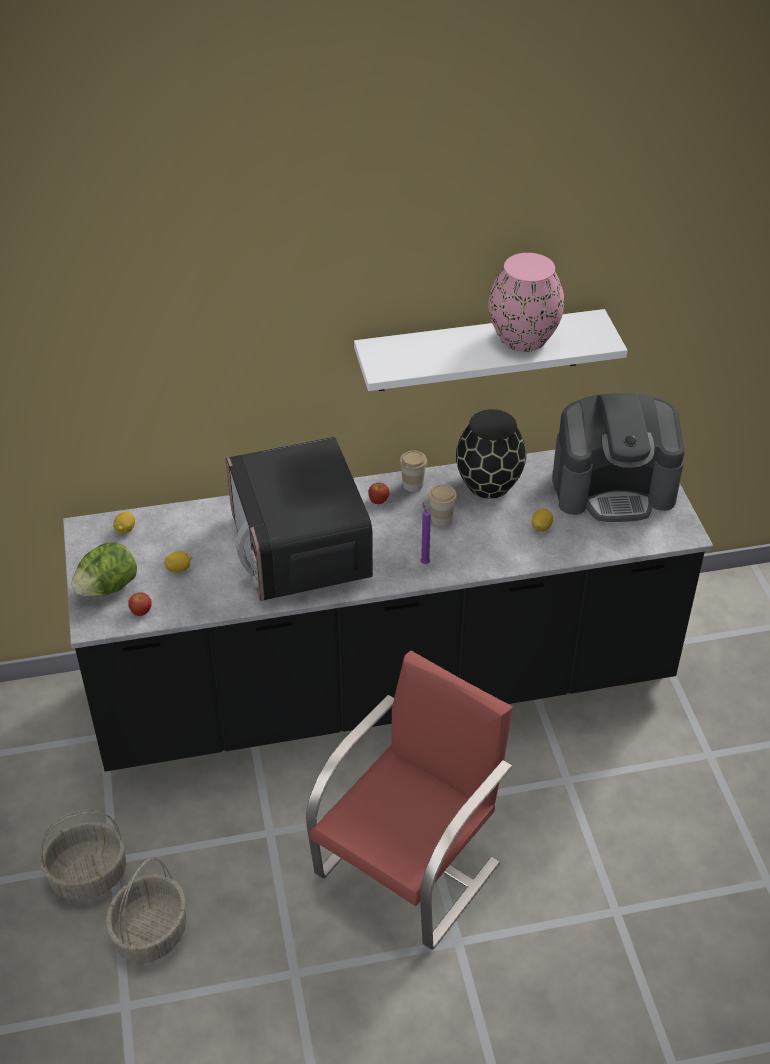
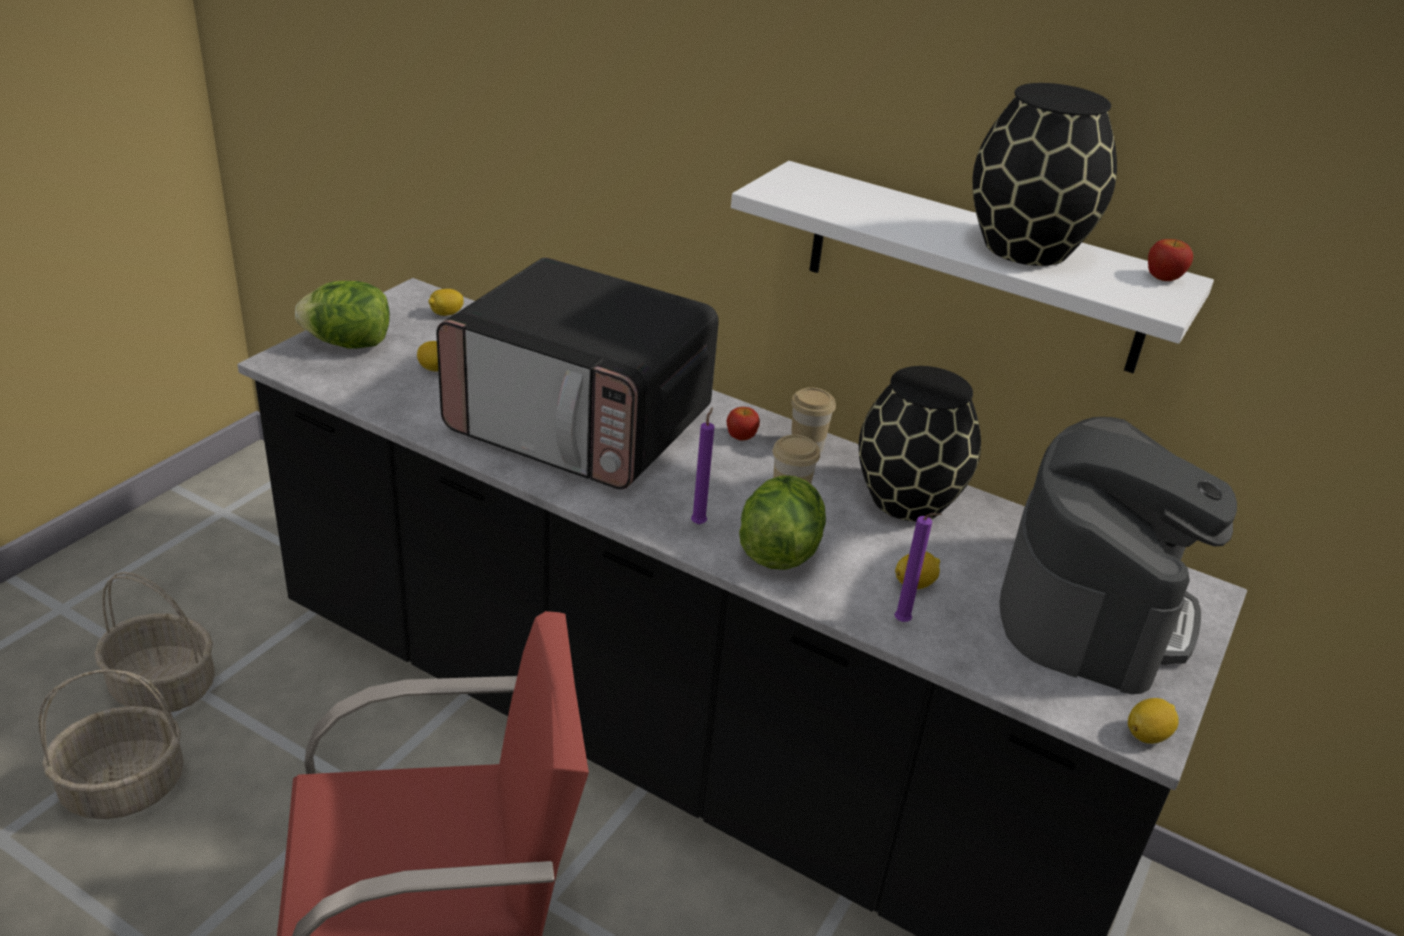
camera: 40 degrees right, 10 degrees down
(141, 611) = (339, 378): apple -> apple (1163, 278)
(300, 549) = (581, 425): microwave -> microwave turned 90 degrees counterclockwise
(473, 551) = (779, 551): none -> lettuce
(523, 337) = (1027, 248): pink vase -> black vase
(559, 549) = (904, 623): none -> purple candle
(613, 487) = (1093, 607): coffee machine -> coffee machine turned 105 degrees counterclockwise
(687, 534) = (1147, 735): none -> lemon

